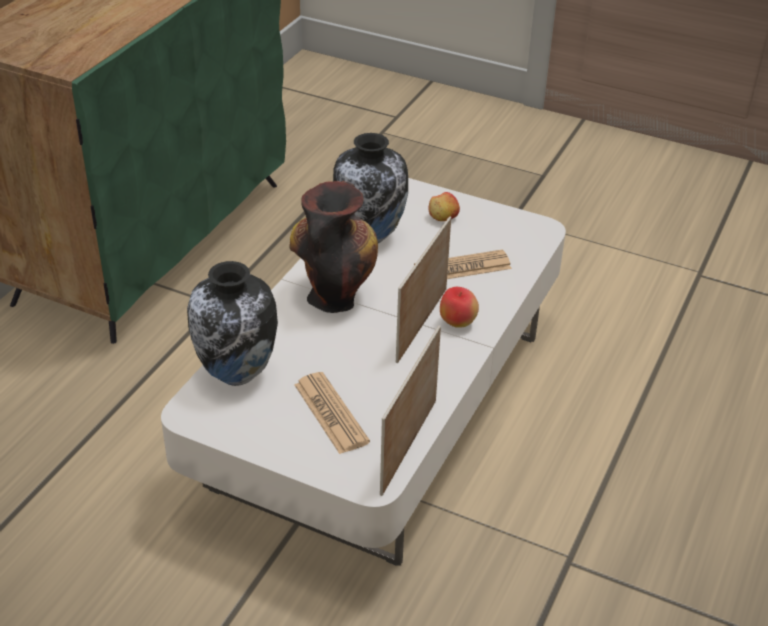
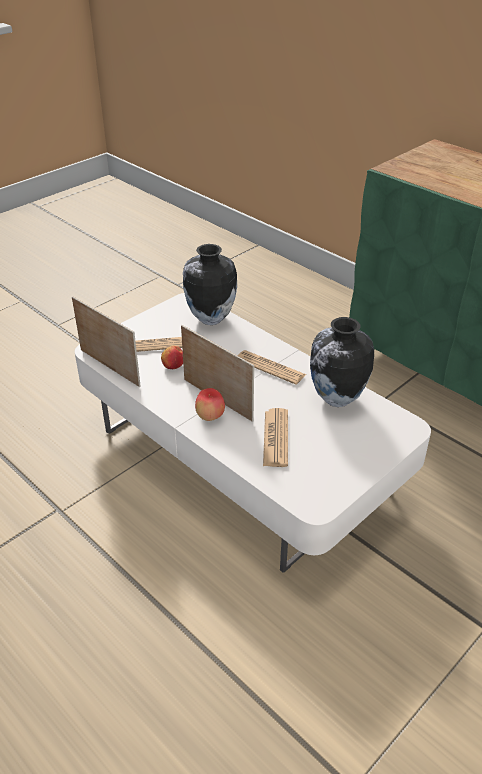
camera: 110 degrees right, 0 degrees up
(333, 294) = (270, 367): vase -> newspaper
(443, 218) = (351, 446): apple -> apple (173, 365)

